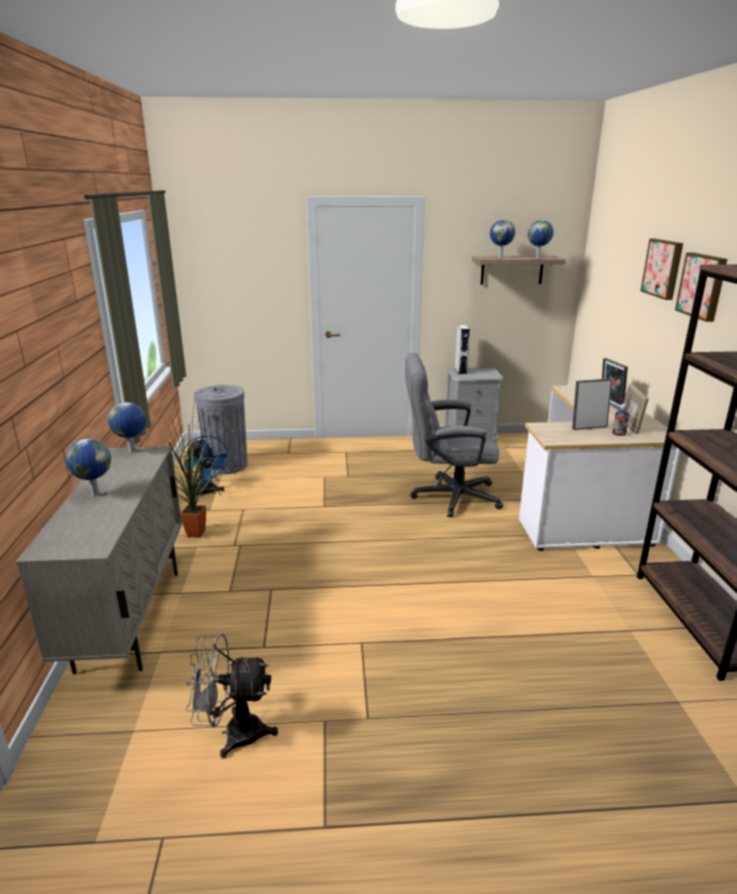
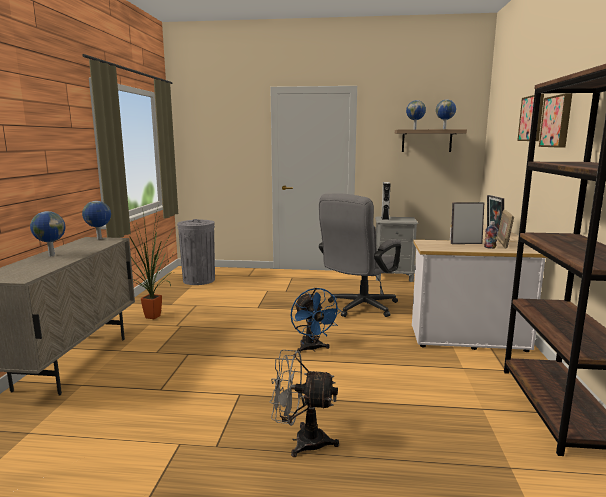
camera: 10 degrees right, 10 degrees down
(207, 493) = (175, 294): blue fan -> blue fan (312, 349)
(233, 733) = (102, 443): grey fan -> grey fan (301, 441)
(447, 497) = (358, 308): grey office chair -> grey office chair turned 60 degrees counterclockwise

